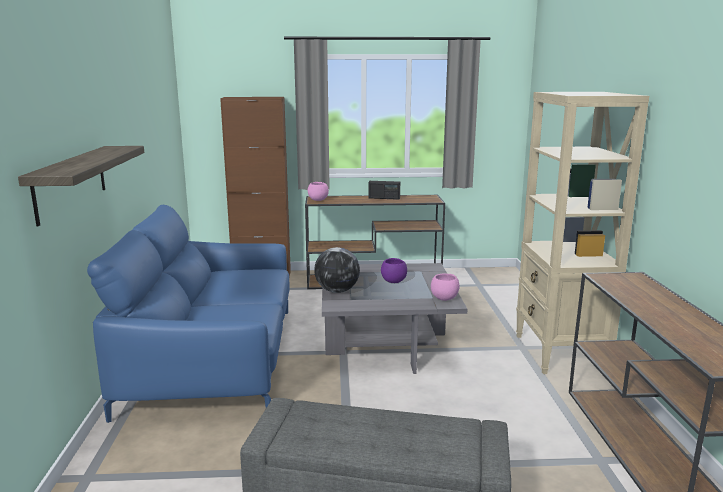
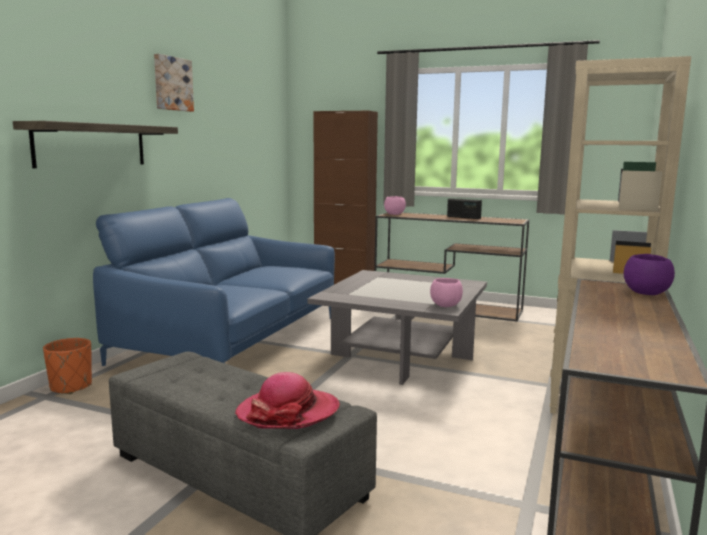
camera: 25 degrees right, 5 degrees down
(103, 458) = (71, 387): none -> orange planter
(113, 91) = (172, 84): none -> picture
(337, 291) = (345, 287): globe -> none
(393, 281) = (412, 287): purple bowl -> purple bowl (645, 293)
(450, 443) = (288, 412): none -> hat

